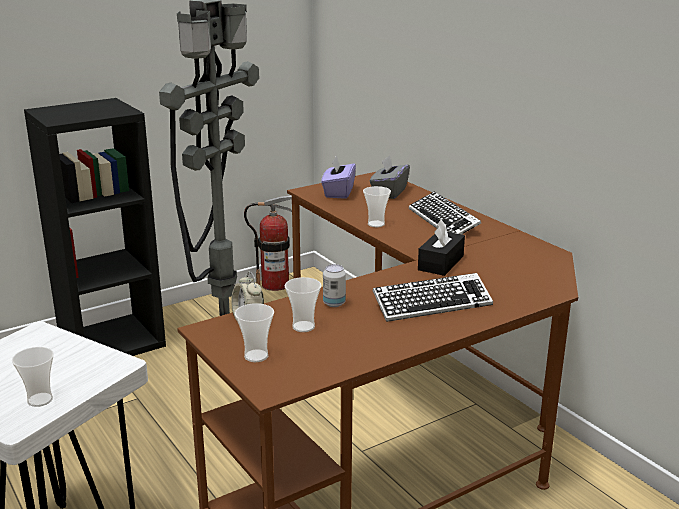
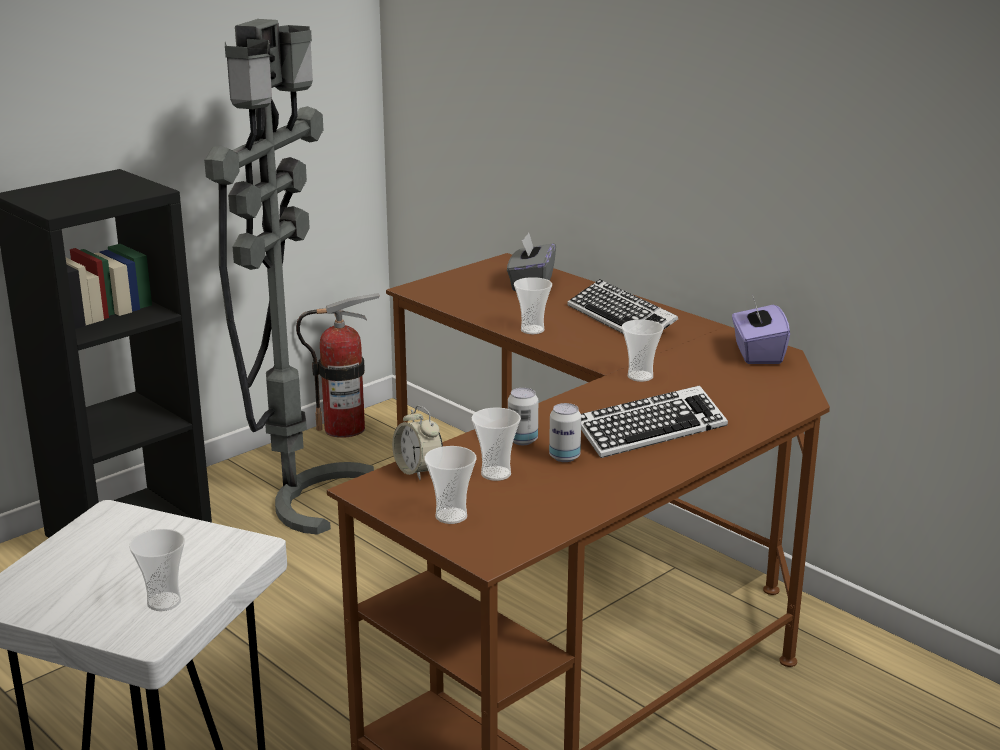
camera: 10 degrees left, 0 degrees up
(338, 192) = (461, 288): purple tissue box -> purple tissue box (757, 353)
(359, 318) = (564, 457): none -> can
(441, 263) = (640, 376): black tissue box -> cup

